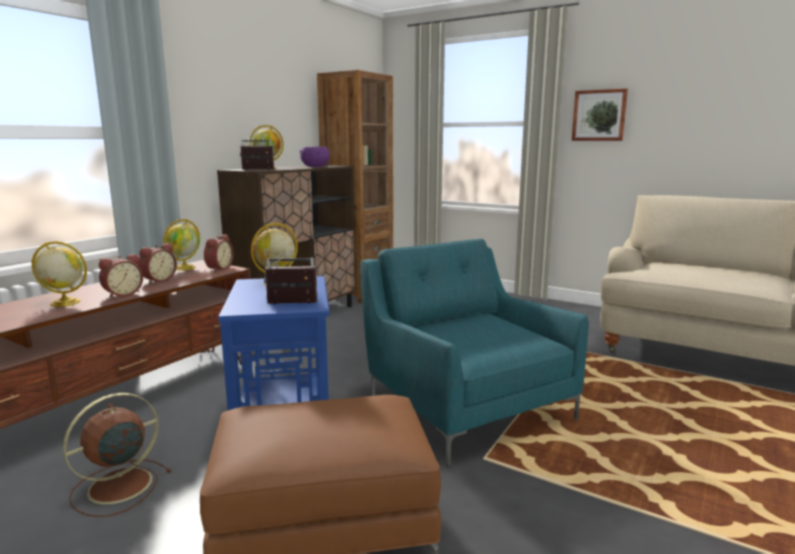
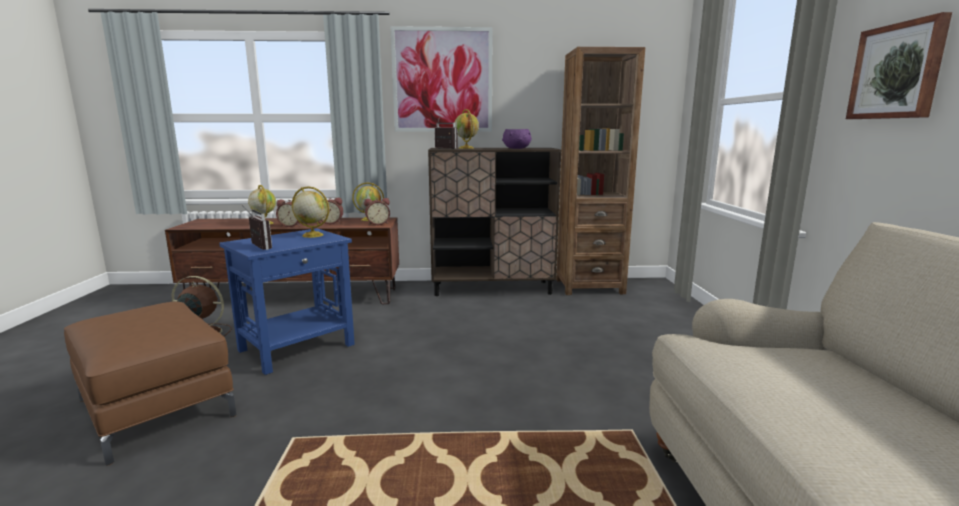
camera: 55 degrees right, 0 degrees up
(218, 89) = (442, 80): none -> picture
(465, 405) = (395, 401): turquoise armchair -> none

